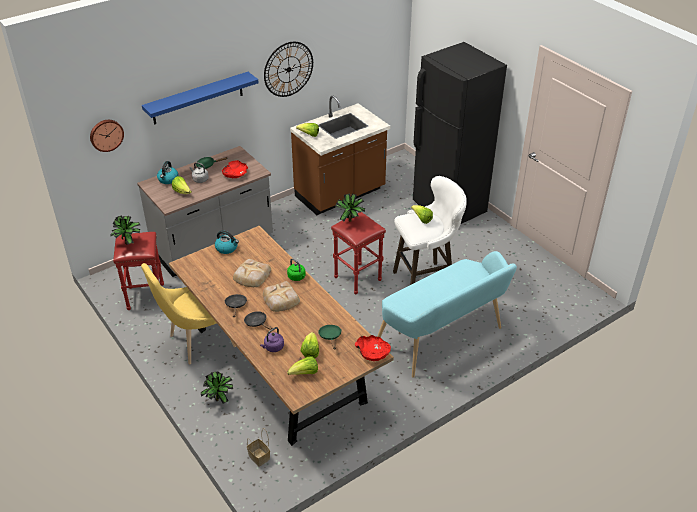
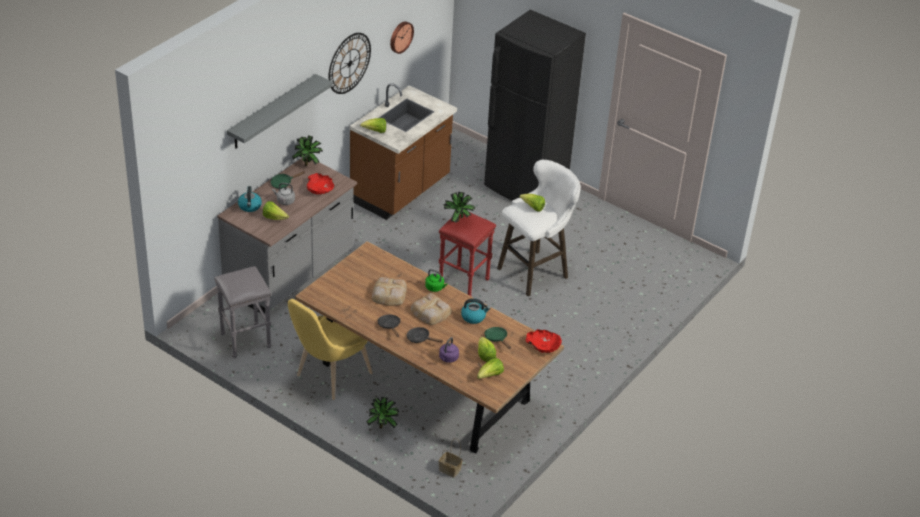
camera: 20 degrees left, 0 degrees up
(106, 135) = (195, 168): wall clock -> wall clock (400, 36)
(129, 243) = (238, 283): potted plant -> potted plant (308, 165)
(146, 297) = (247, 340): red stool -> grey stool
(197, 98) = (272, 112): blue shelf -> grey shelf
(227, 248) = (347, 270): kettle -> kettle (473, 317)
(443, 340) = (577, 328): turquoise bench -> none

